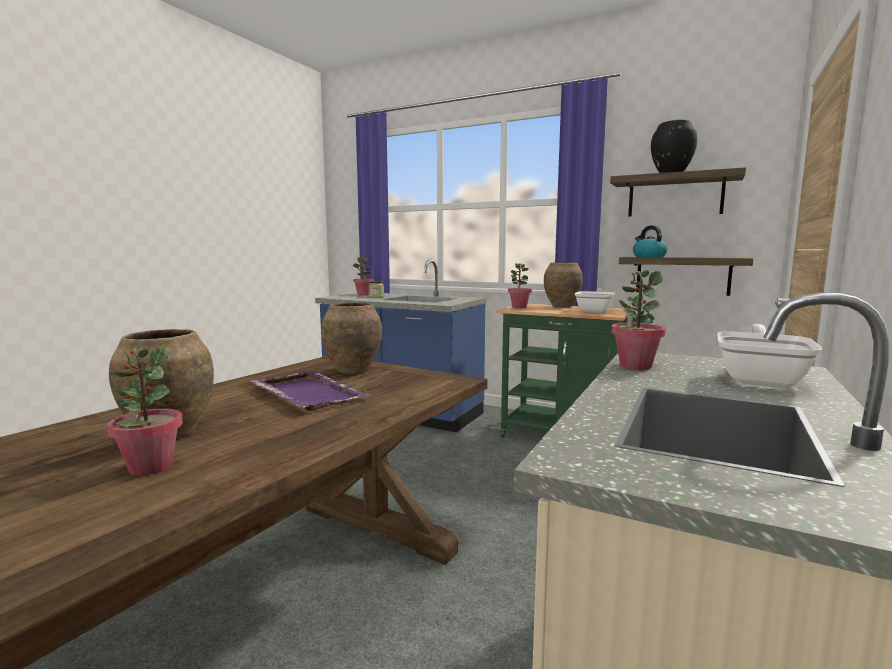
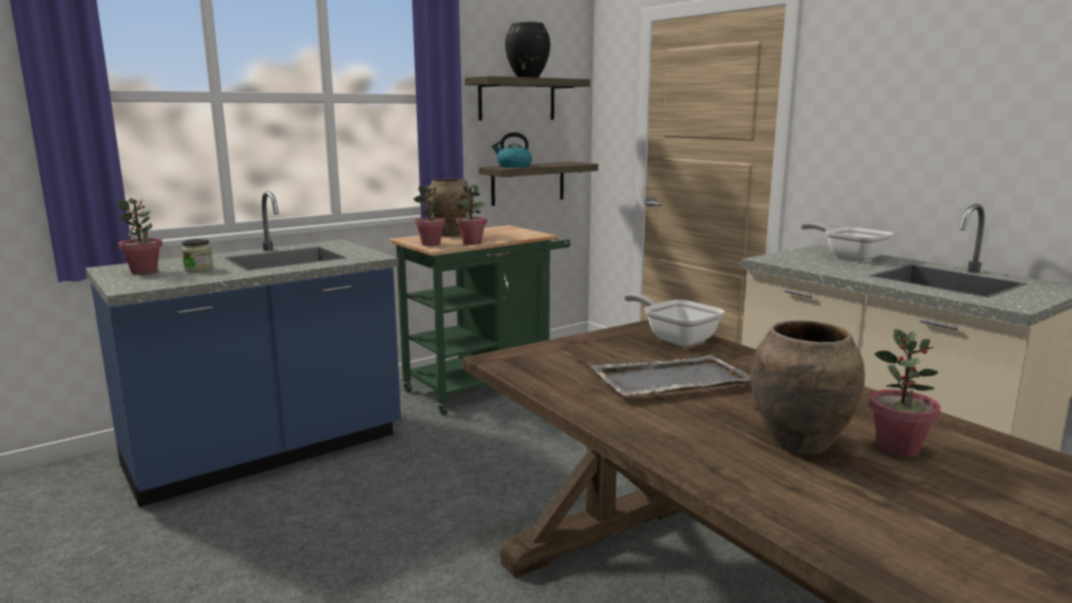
camera: 65 degrees left, 5 degrees up
(308, 393) = (669, 380): purple tray -> grey tray
(352, 371) = (577, 355): brown vase -> none
(595, 311) = (506, 233): frying pan -> frying pan (675, 338)
(635, 366) = (805, 266): potted plant -> potted plant (471, 243)

